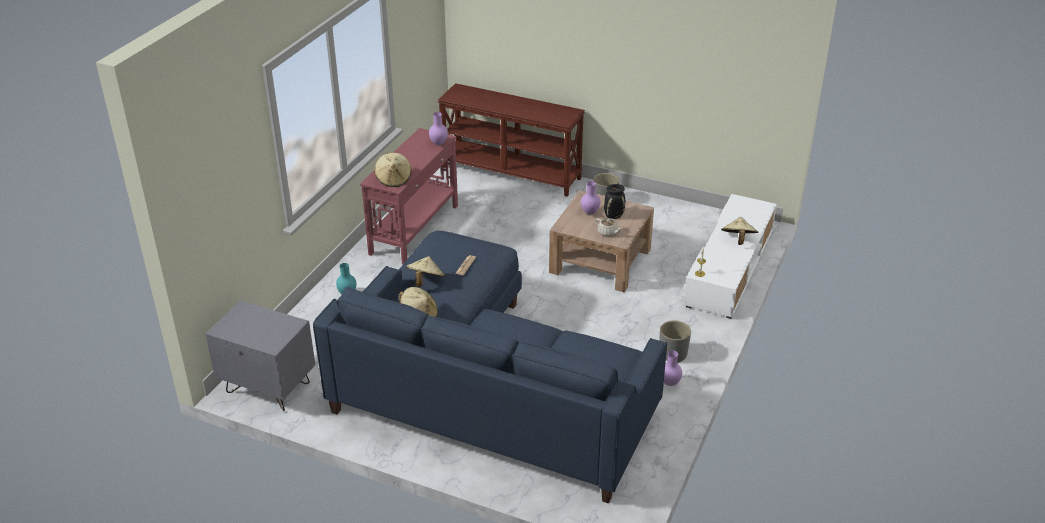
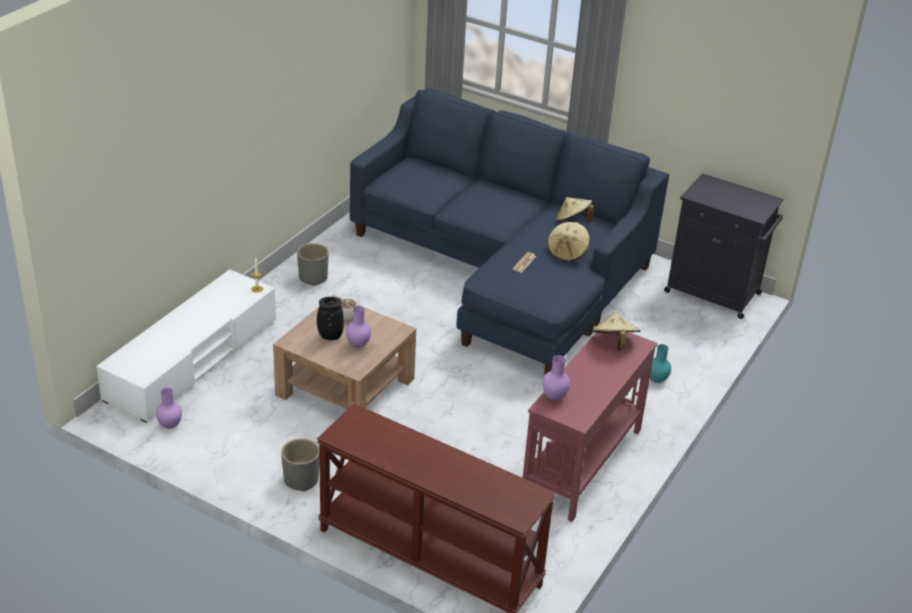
camera: 175 degrees left, 0 degrees up
(268, 388) = (714, 293): grey nightstand -> black cabinet
(670, 383) = (329, 255): purple vase -> purple vase (169, 426)
(738, 240) = (185, 321): beige hat -> none

